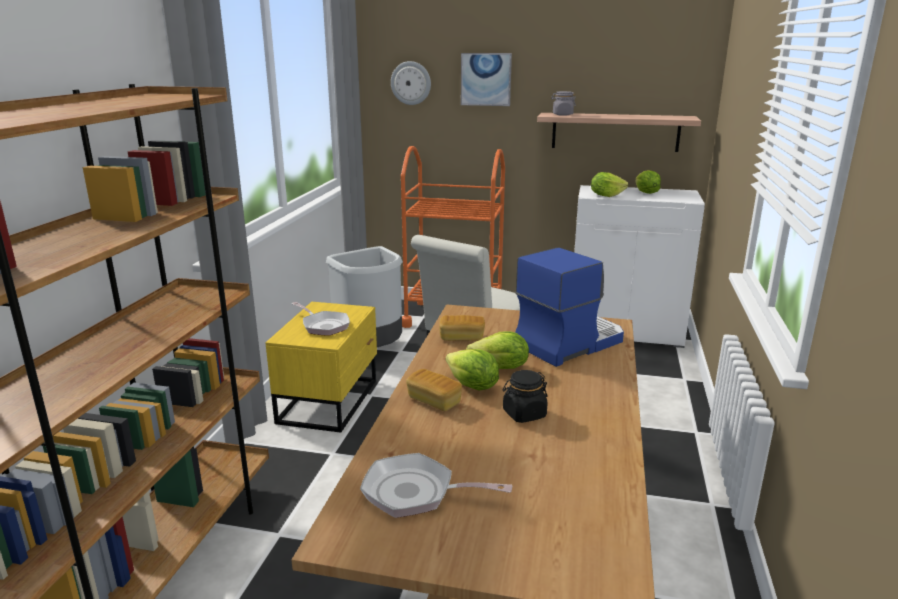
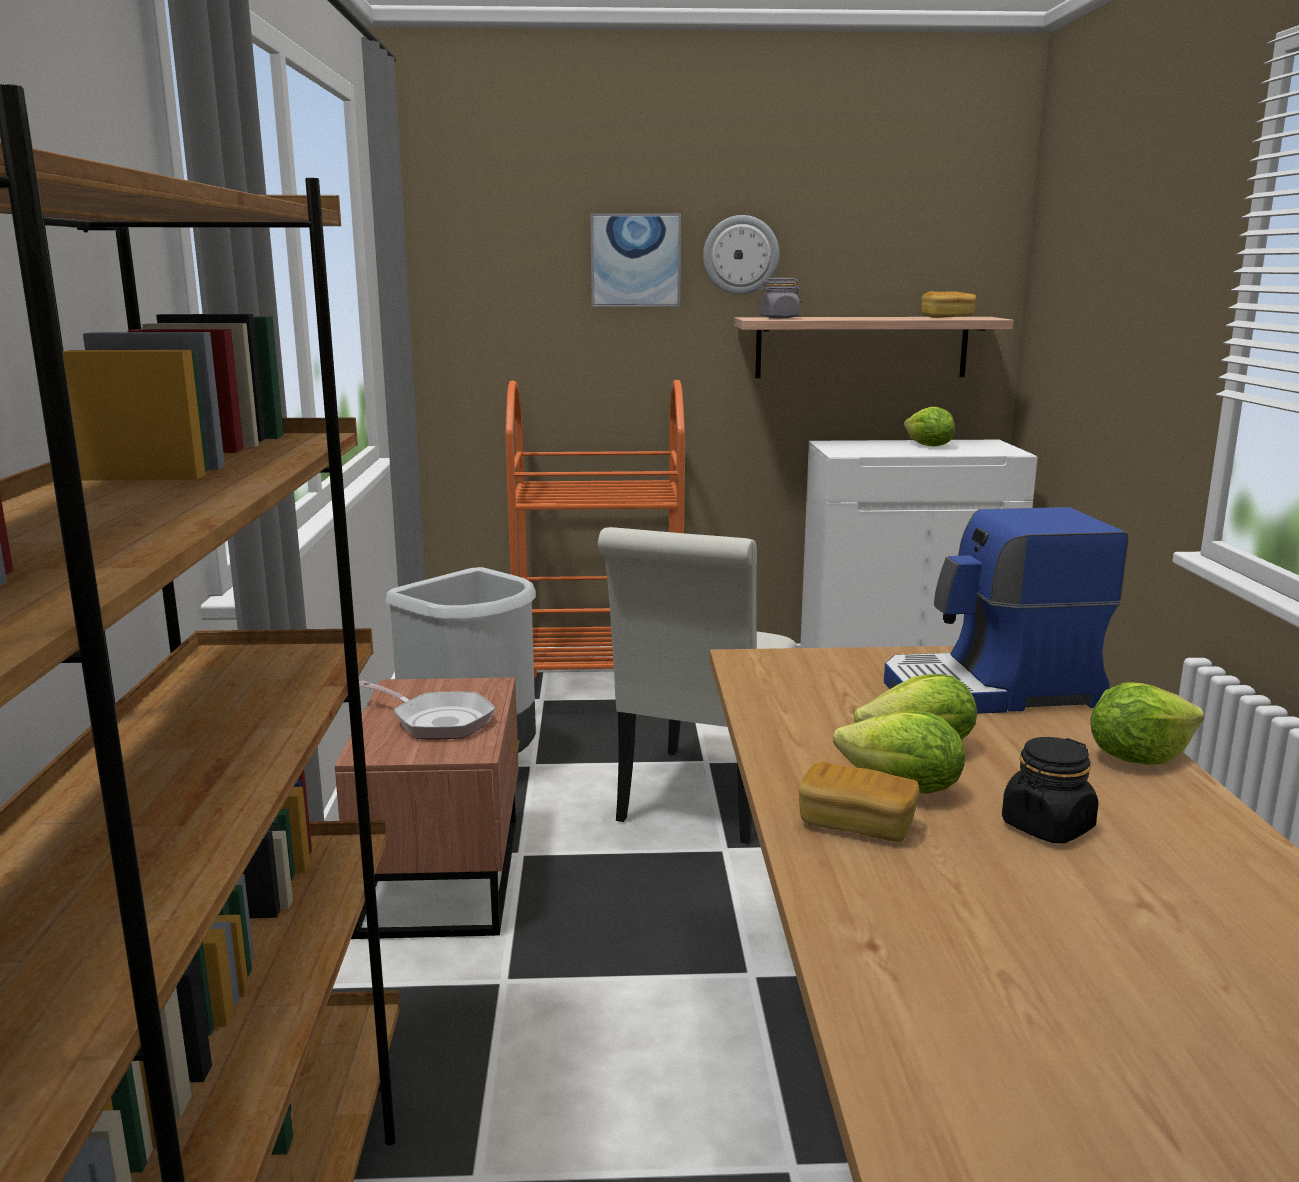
camera: 15 degrees left, 5 degrees down
(331, 401) = (446, 875): yellow nightstand -> brown nightstand
(411, 83) = (496, 269): wall clock -> wall clock (740, 255)
(416, 493) = (1003, 1021): frying pan -> none
(462, 338) = (796, 704): bread -> bread (947, 317)
(569, 342) = (992, 692): coffee machine -> coffee machine turned 135 degrees counterclockwise
(606, 196) = (871, 452): lettuce -> lettuce (1138, 757)

